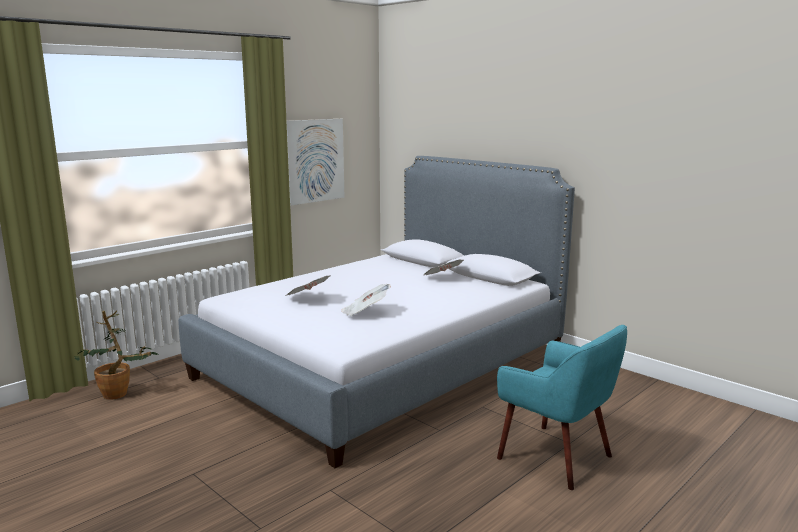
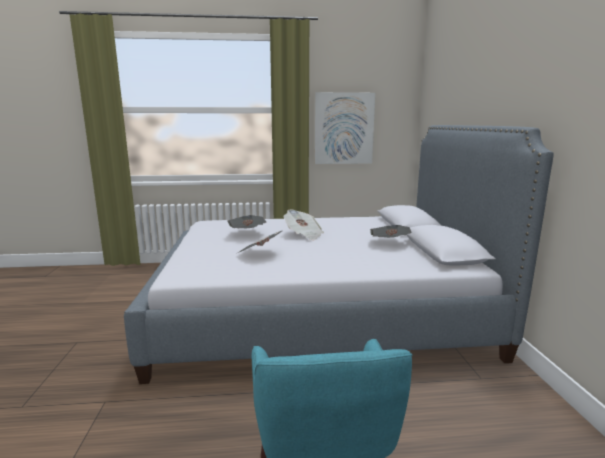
camera: 40 degrees right, 0 degrees up
(120, 395) = (145, 275): potted plant -> none
(361, 287) = (304, 235): none -> newspaper

